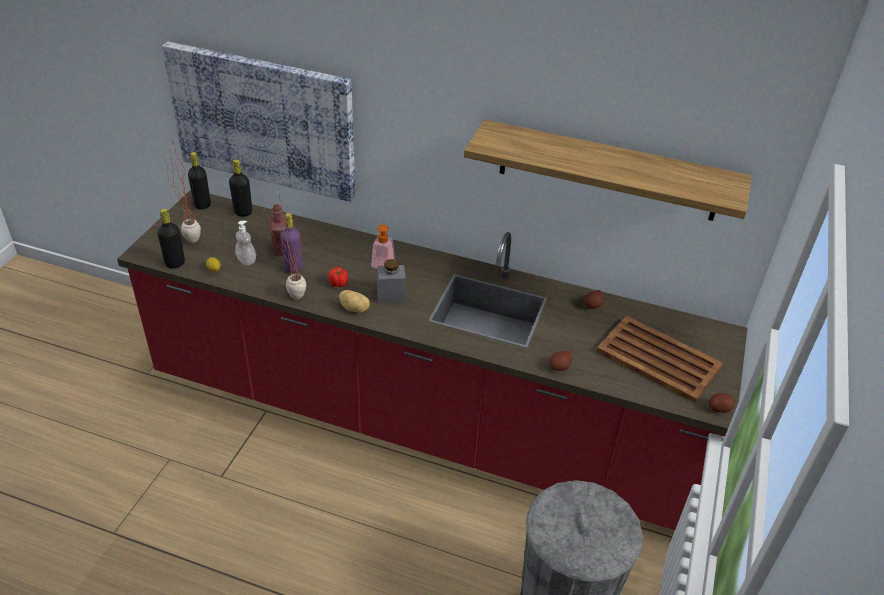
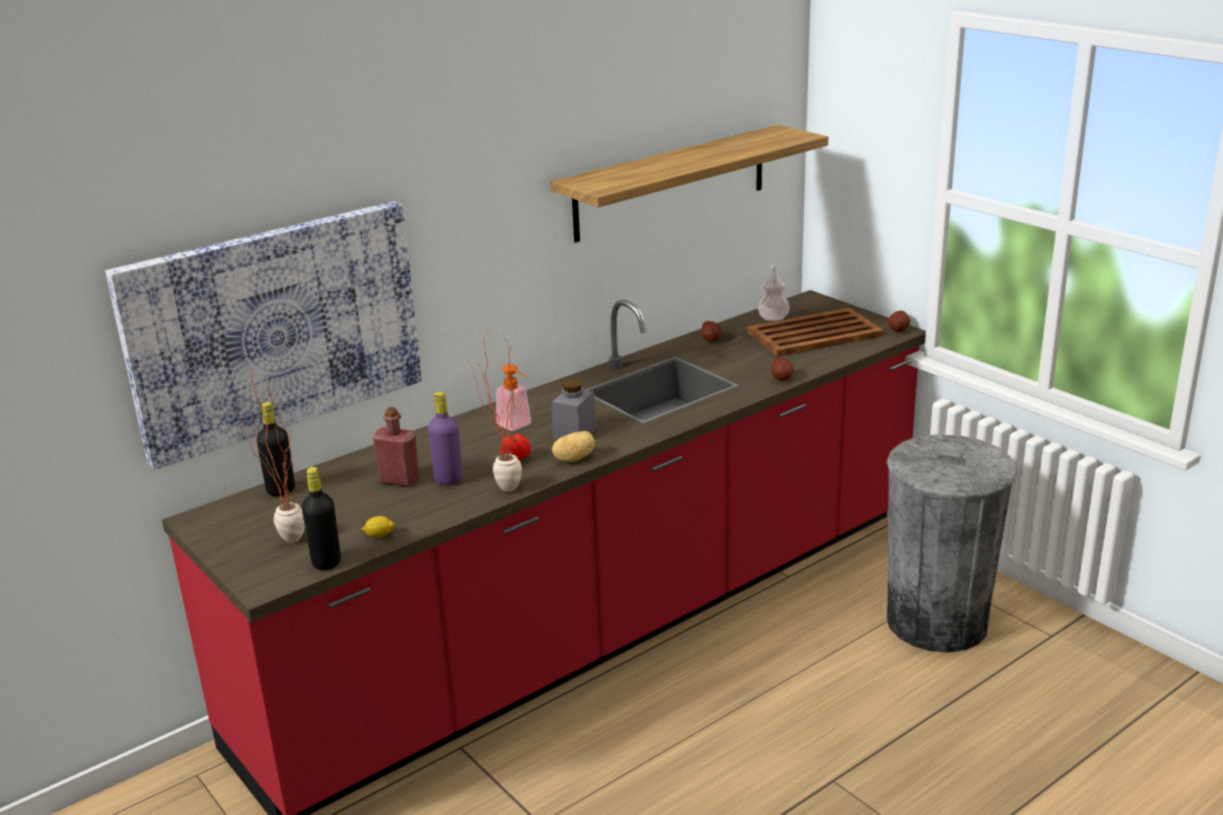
camera: 55 degrees left, 15 degrees down
(202, 205) = (217, 517): black bottle -> none
(246, 260) = (391, 508): soap dispenser -> soap dispenser (773, 318)

